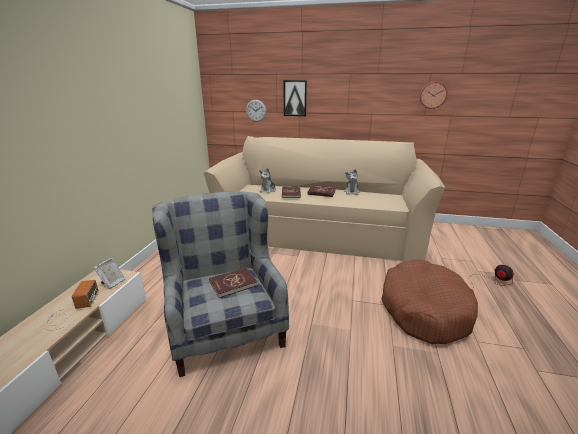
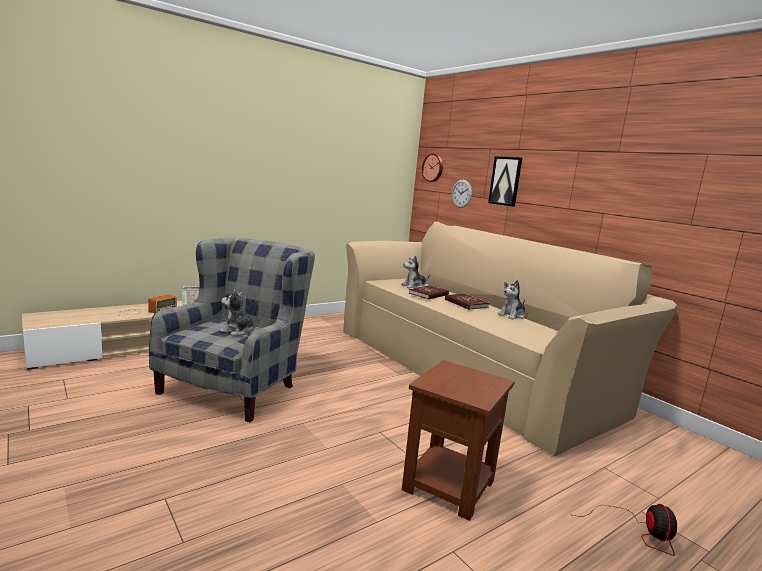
camera: 40 degrees right, 10 degrees down
(233, 284) = (238, 331): red book -> plush toy
(424, 309) = (448, 486): brown dog bed -> brown side table
(433, 95) = (707, 191): wall clock -> wall clock (433, 167)

